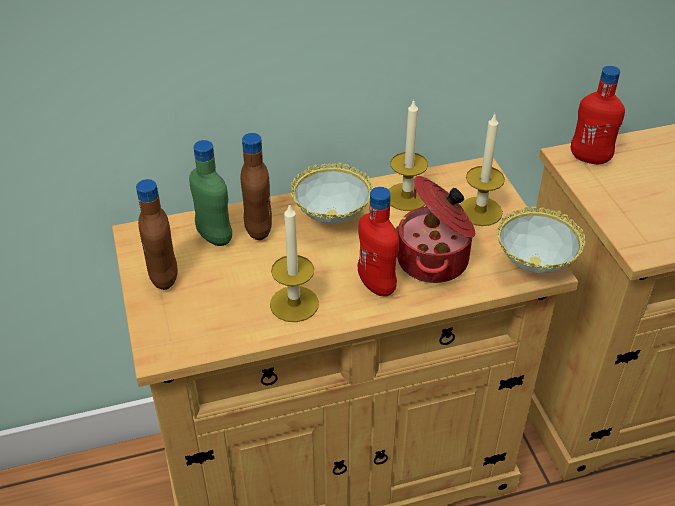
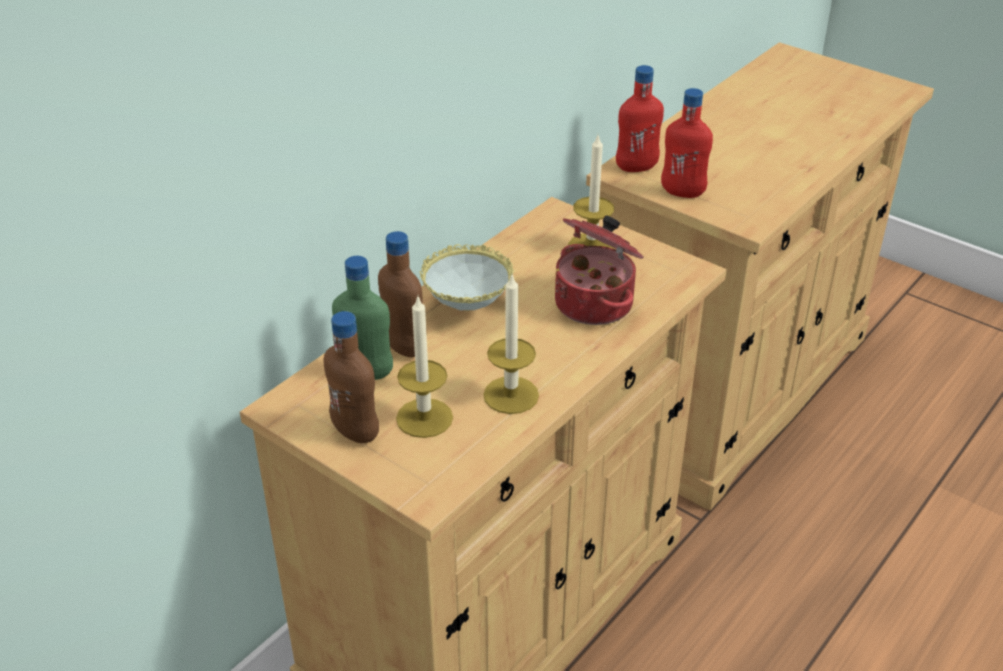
camera: 35 degrees left, 5 degrees down
(376, 285) = (567, 345): red bottle -> red bottle (682, 192)
(406, 197) = (514, 261): candle -> candle (424, 418)
(533, 268) = (683, 274): bowl -> none

